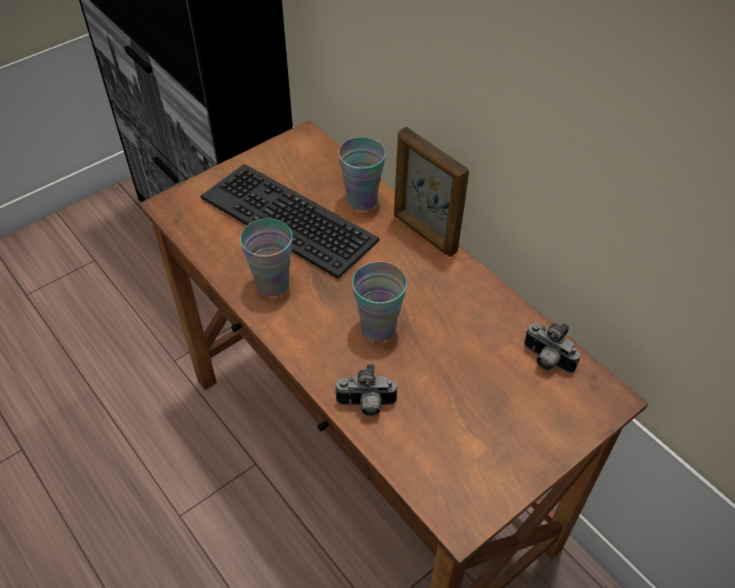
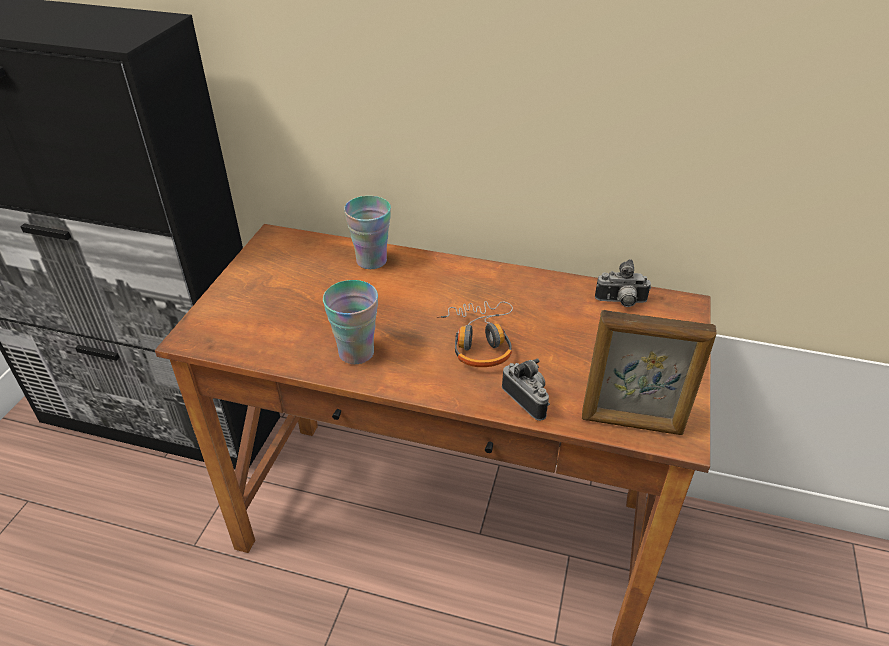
camera: 35 degrees left, 10 degrees down
(289, 219) = (321, 299): keyboard -> none
(366, 405) = (528, 399): camera -> camera turned 90 degrees counterclockwise
(378, 328) = (479, 341): cup -> headphones
(424, 233) = (446, 262): picture frame -> picture frame (632, 424)

